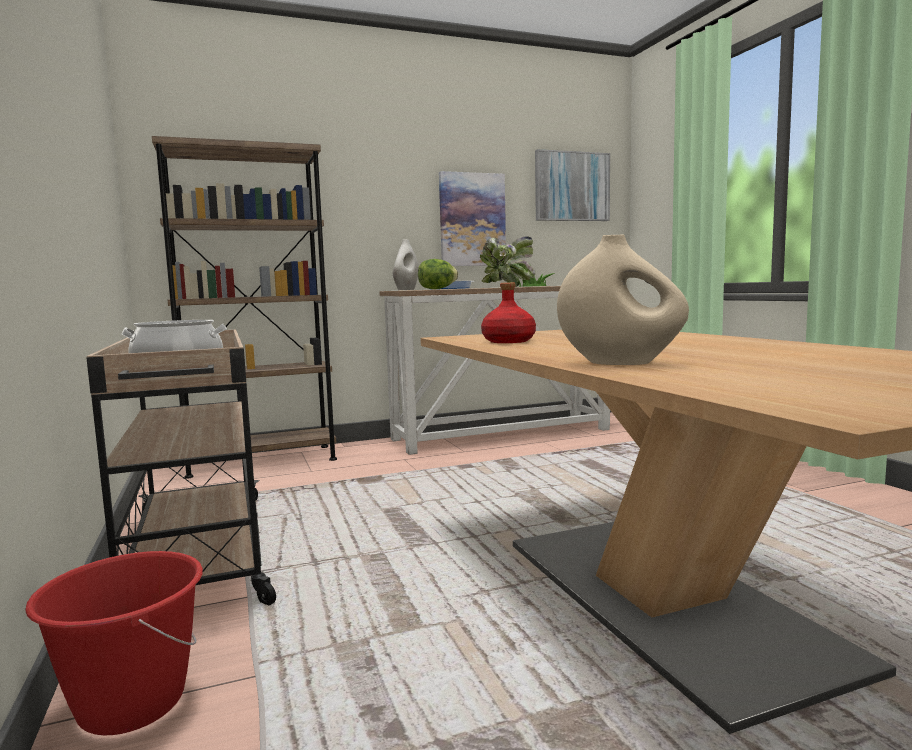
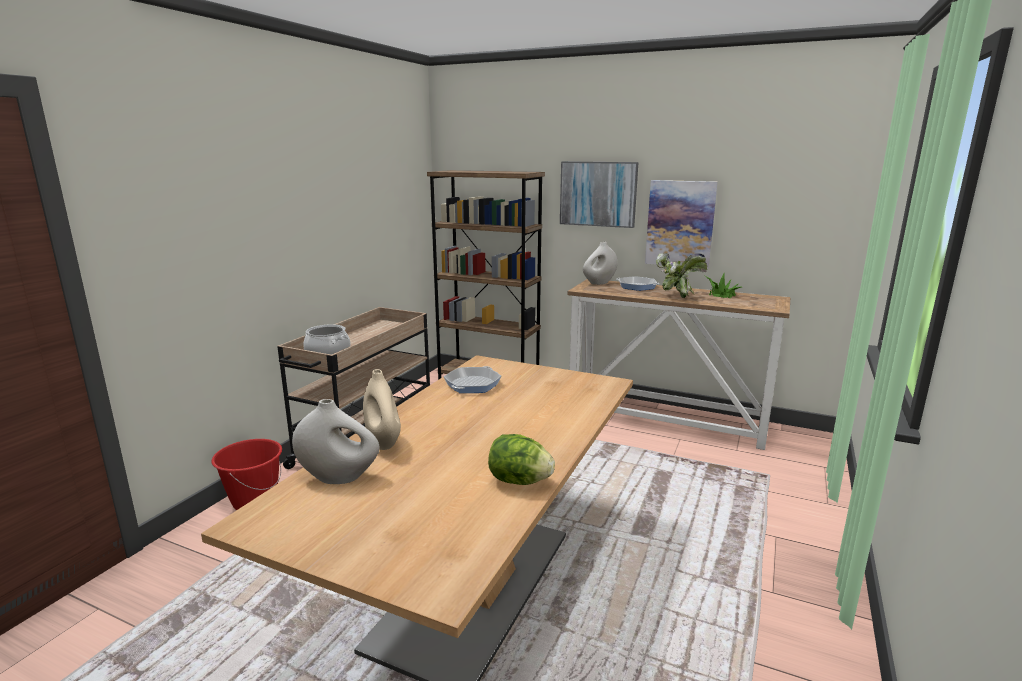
camera: 45 degrees right, 10 degrees up
(437, 289) = (607, 291): lettuce -> lettuce (519, 481)
(509, 341) = (472, 384): red bottle -> frying pan
(571, 186) = (802, 193): picture -> picture (598, 194)
(714, 377) = (339, 477): none -> white vase

